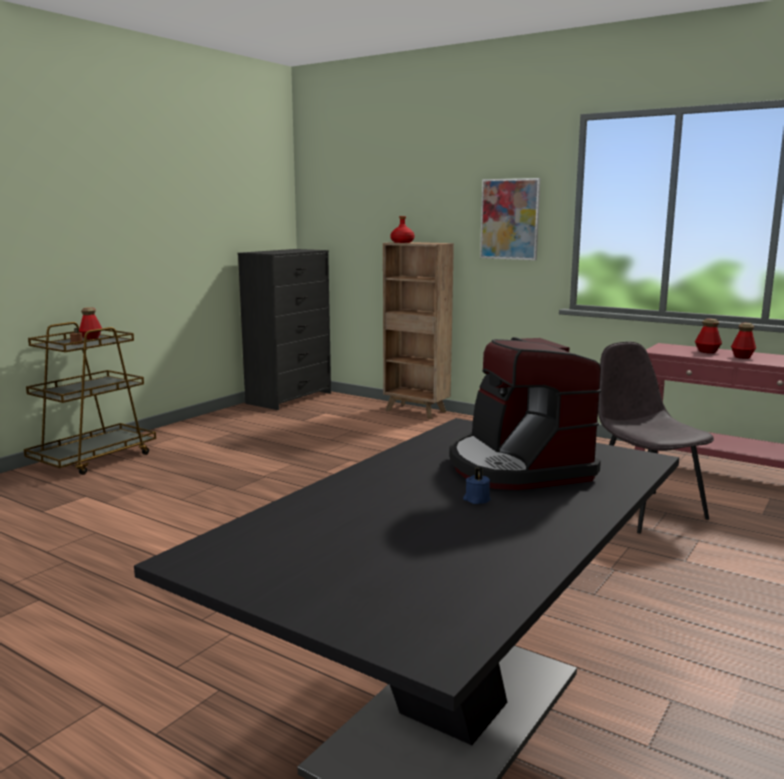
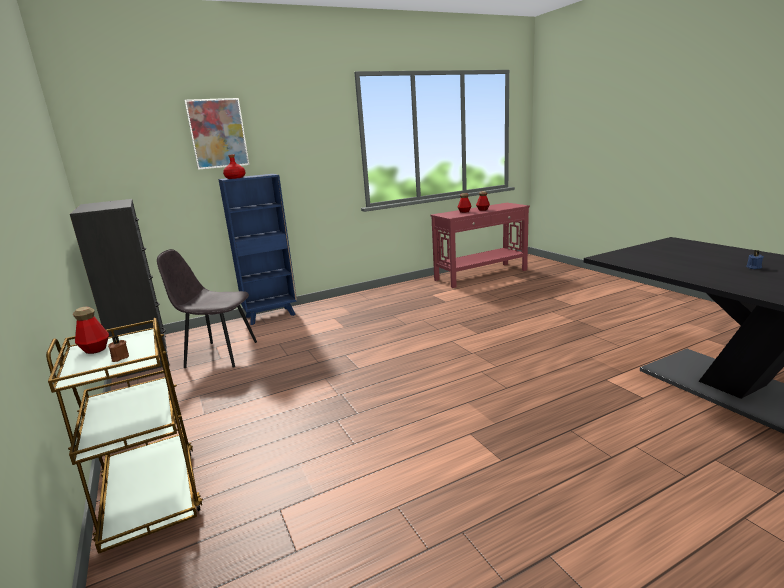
camera: 60 degrees left, 5 degrees up
(416, 411) = (271, 316): brown bookcase -> blue bookcase
(510, 219) = (315, 149): picture -> picture (218, 133)
(517, 466) = (691, 257): coffee machine -> none
(644, 510) = (509, 298): grey chair -> grey chair (220, 354)

